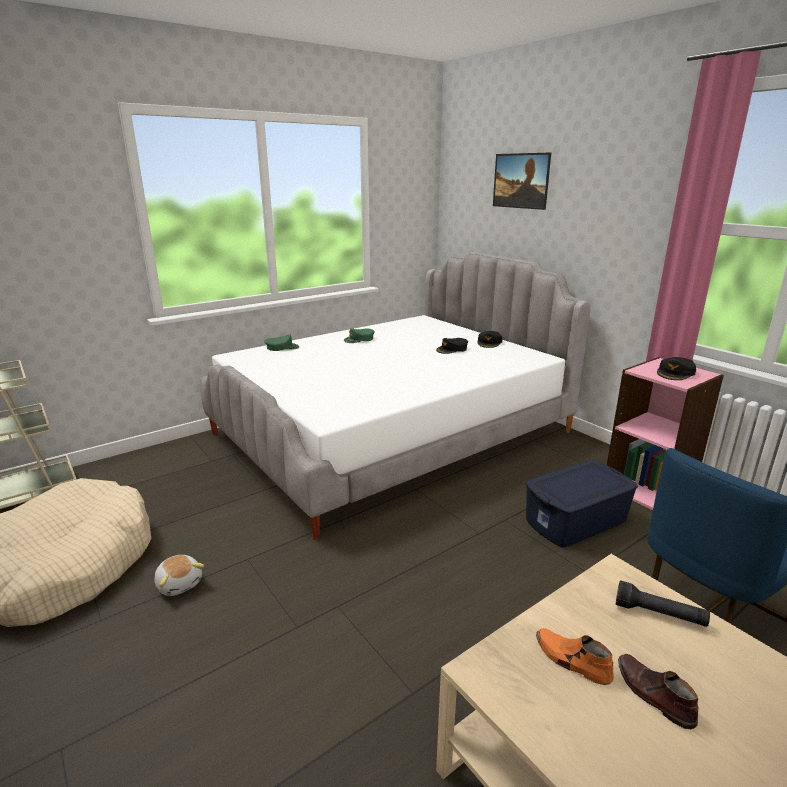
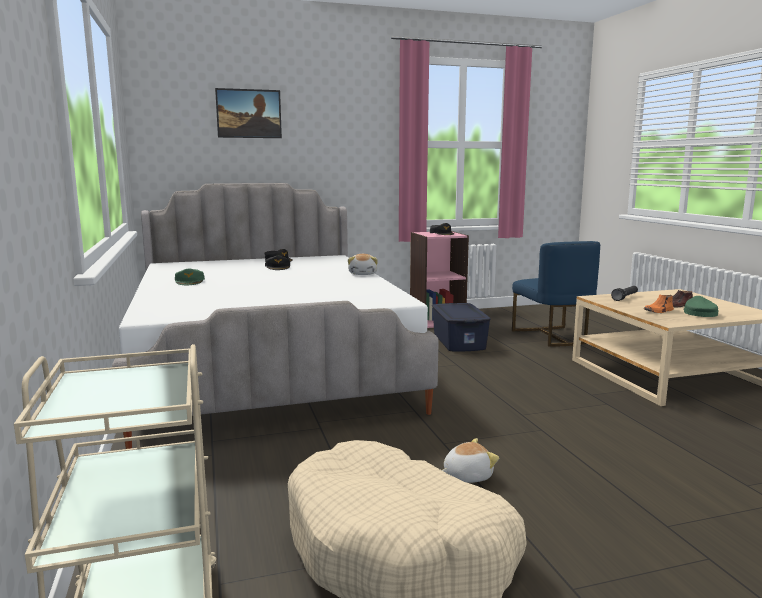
camera: 70 degrees left, 10 degrees down
(282, 347) = (156, 302): green cap -> green cap (699, 313)
(455, 384) = (363, 274): none -> plush toy

